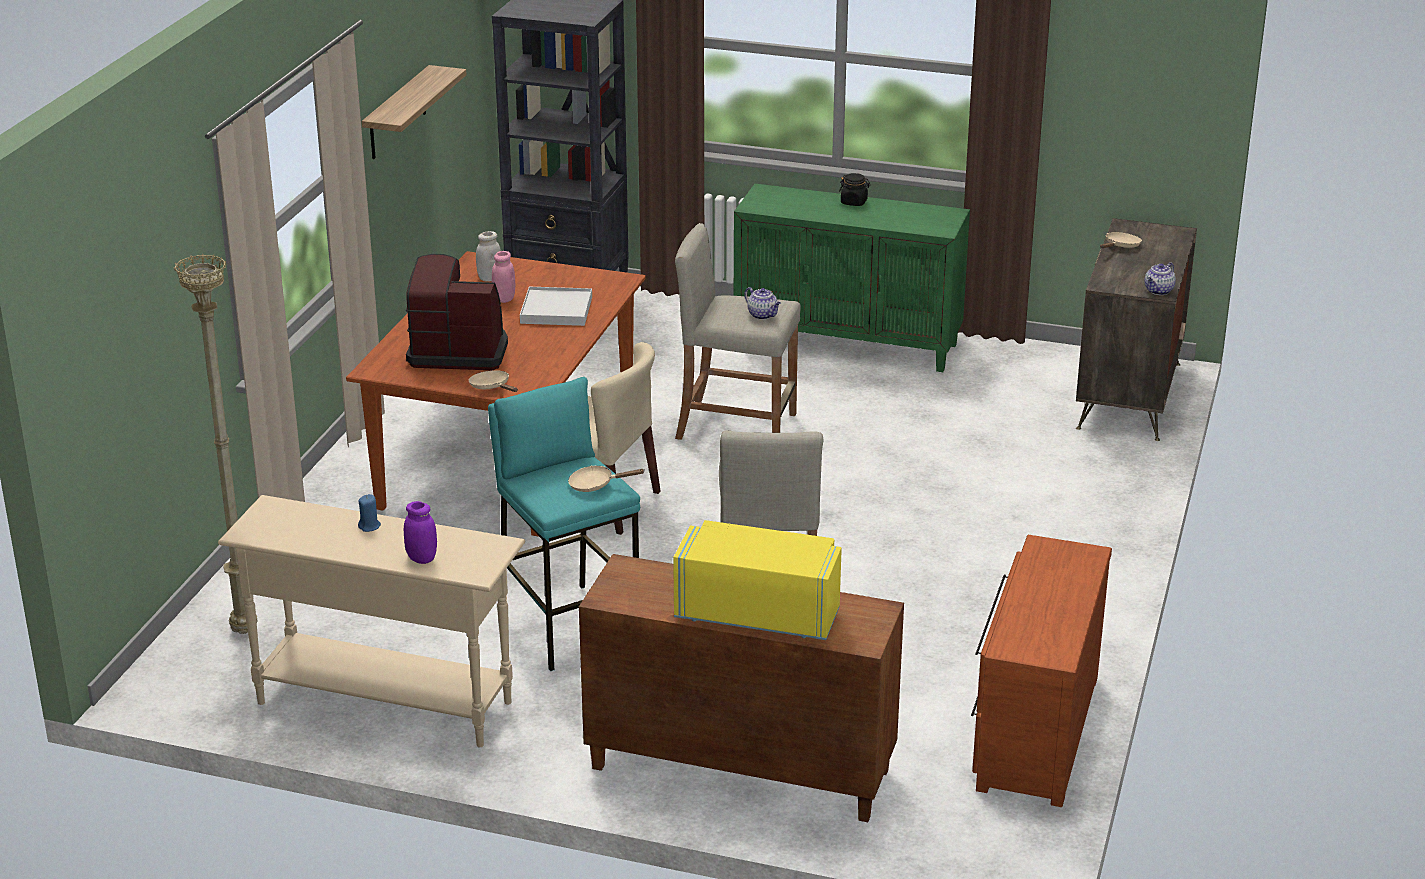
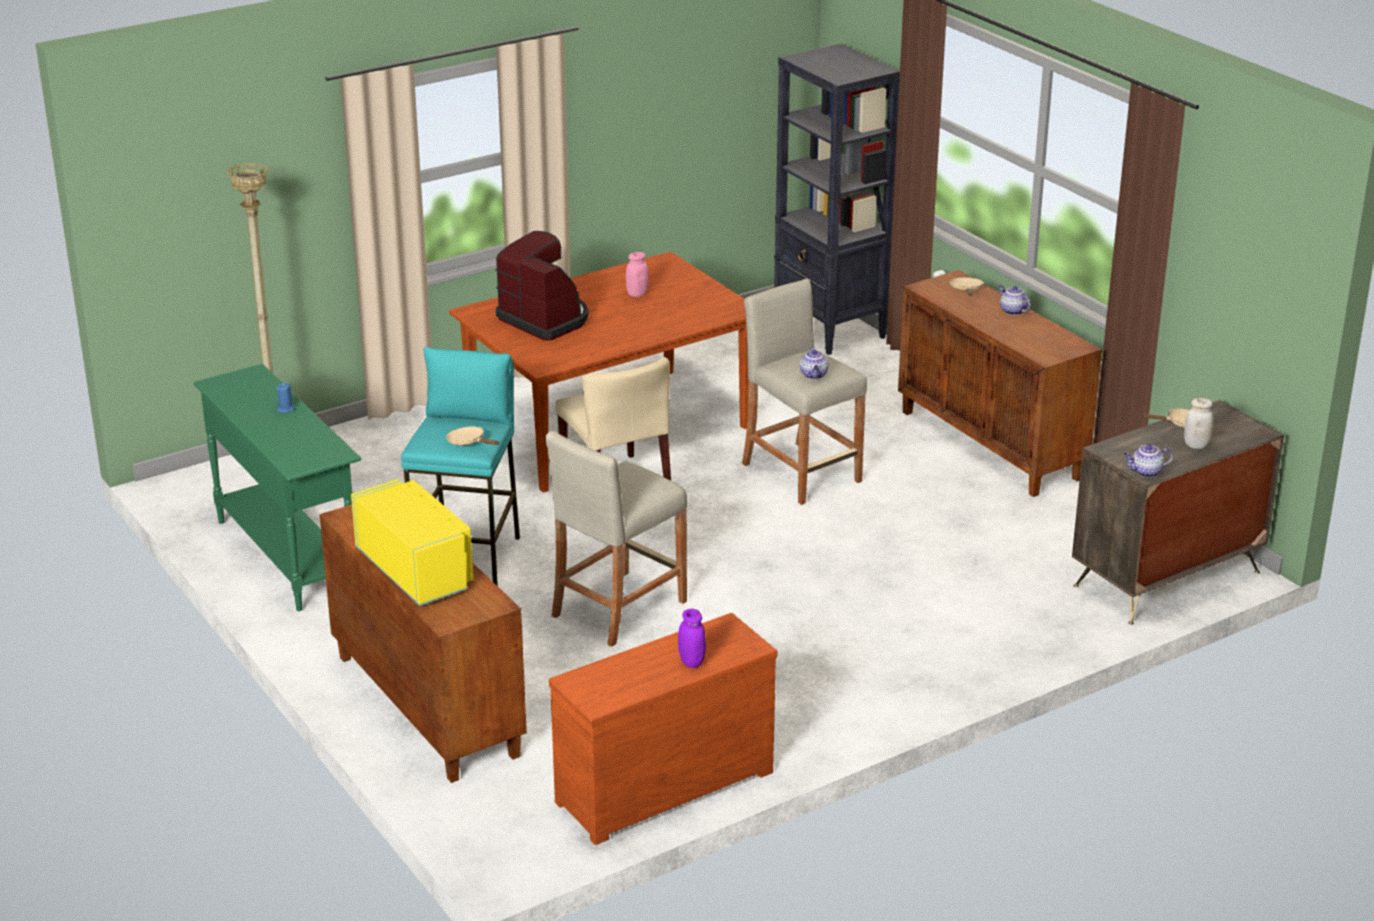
camera: 40 degrees right, 0 degrees up
(384, 702) = (287, 555): beige console table -> green console table
(397, 113) = (652, 119): shelf -> none
(421, 558) = (280, 442): purple jar -> purple jar (691, 662)
(489, 278) = (652, 276): white jar -> white jar (1196, 445)
(492, 387) = (525, 352): beige frying pan -> beige frying pan (966, 290)
(556, 310) = (658, 315): white tray -> none
(849, 343) = (991, 445): green cabinet -> brown cabinet
(854, 202) = (1012, 311): black jar -> teapot

